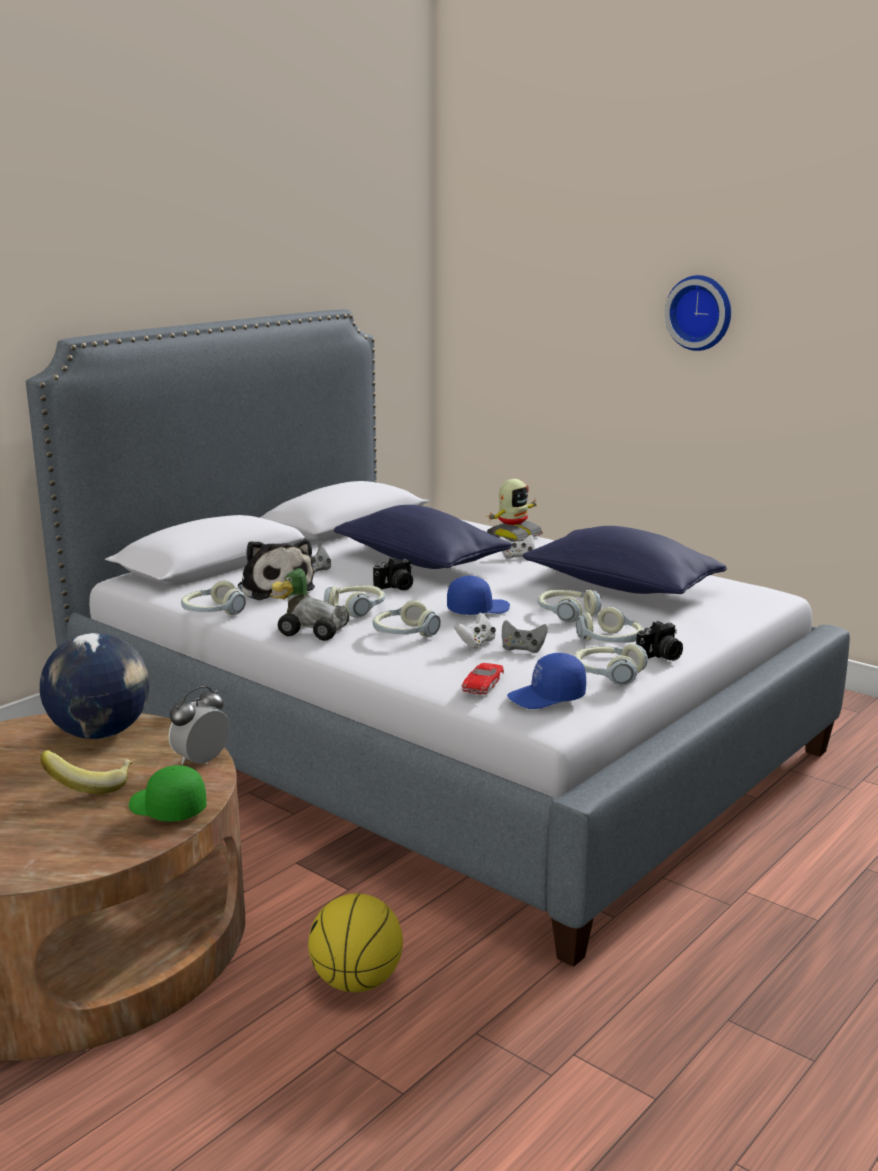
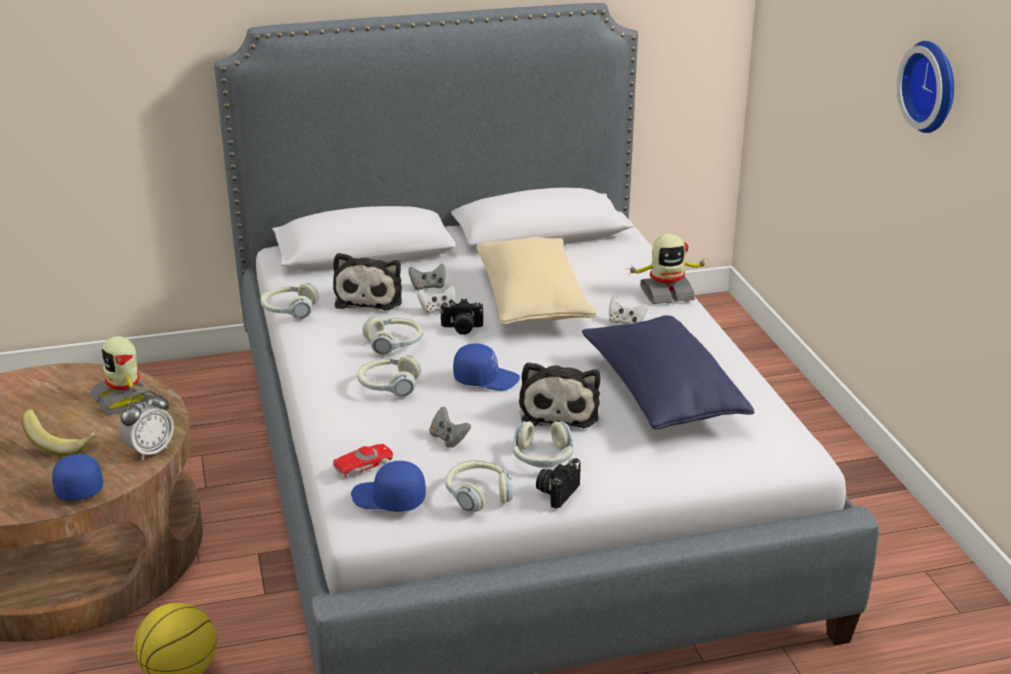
camera: 35 degrees right, 10 degrees up
(101, 733) = (124, 399): globe -> toy robot
(166, 809) = (77, 485): green cap -> blue cap
(201, 761) = (150, 451): alarm clock -> alarm clock turned 150 degrees clockwise
(311, 630) = (329, 356): toy car -> none
(421, 561) = (533, 302): blue pillow -> beige pillow
(476, 643) = (422, 418): white game controller -> white game controller (438, 309)
(566, 614) = (559, 410): headphones -> plush toy
(660, 656) = (557, 492): camera -> camera turned 120 degrees clockwise

